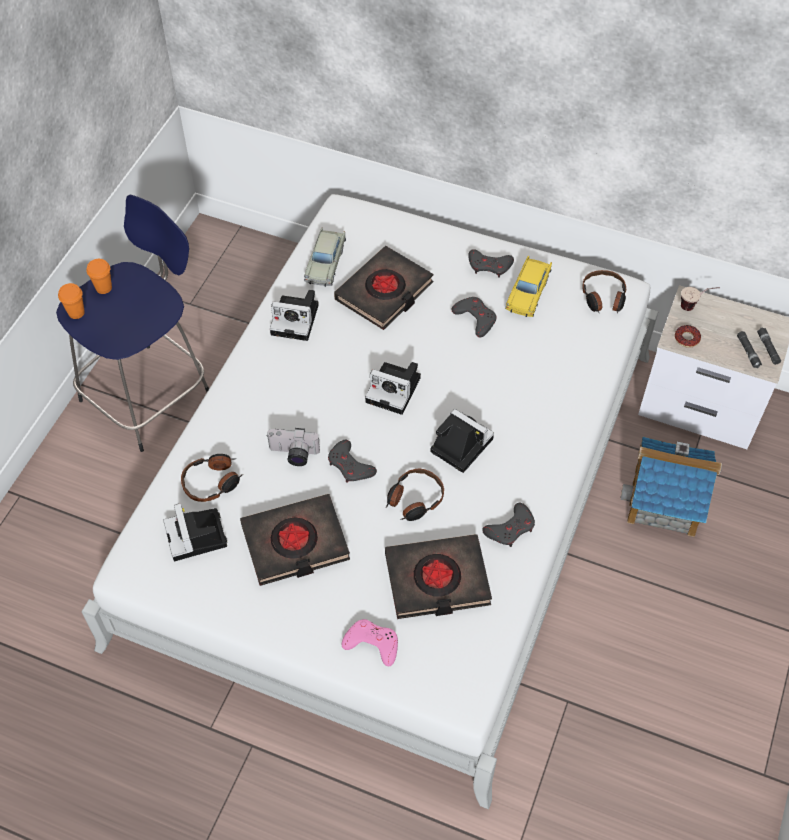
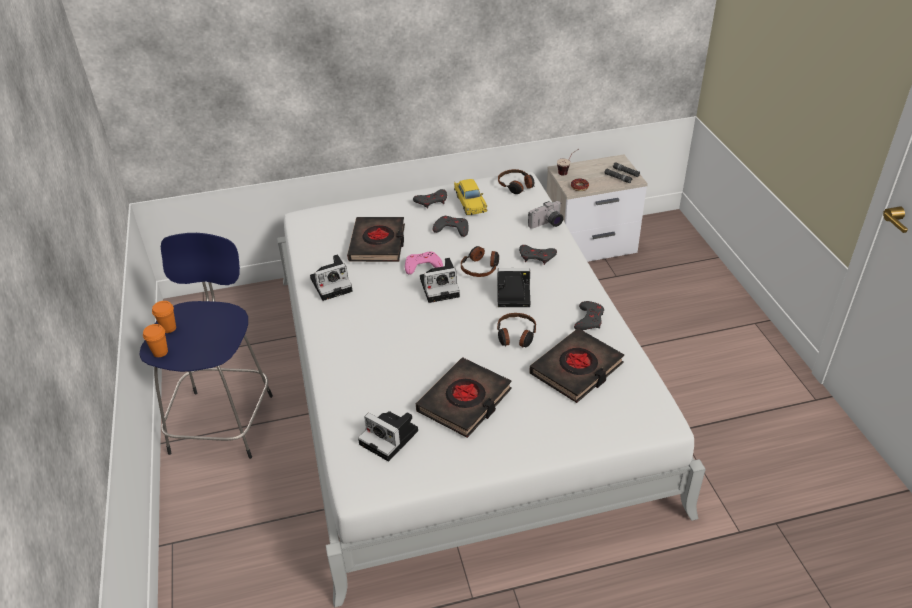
camera: 35 degrees left, 15 degrees down
(212, 482) = (368, 400): headphones -> headphones (481, 267)
(293, 455) = (410, 354): camera -> camera (547, 224)
(326, 263) = (321, 247): beige toy car -> none
(350, 465) = (455, 340): grey game controller -> grey game controller (537, 257)
(372, 643) = (575, 426): pink game controller -> pink game controller (422, 266)
(665, 501) = (621, 300): toy house -> none

